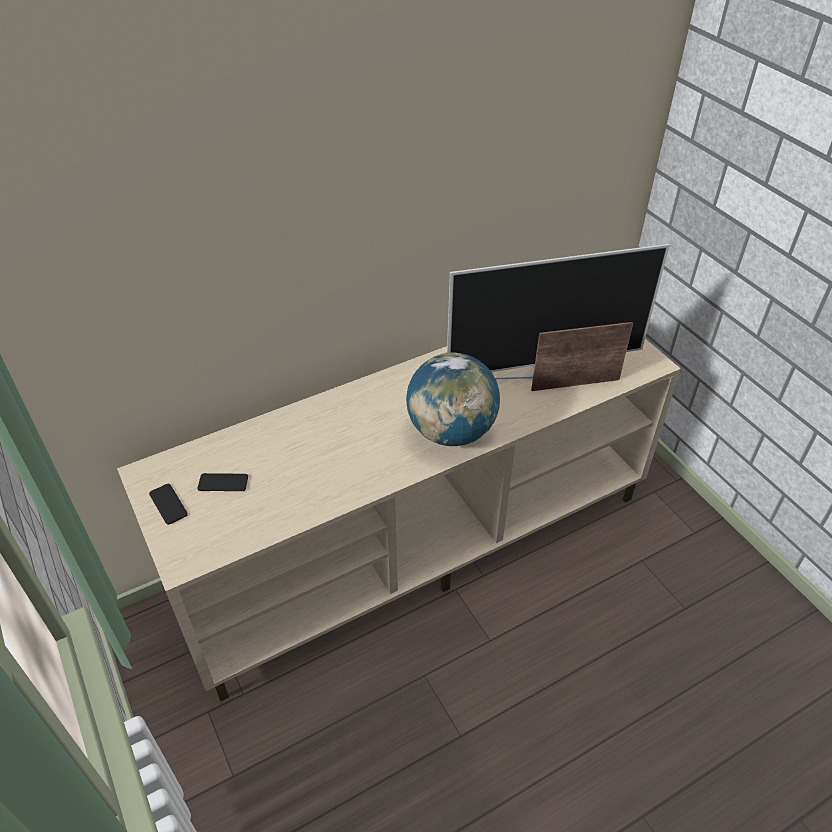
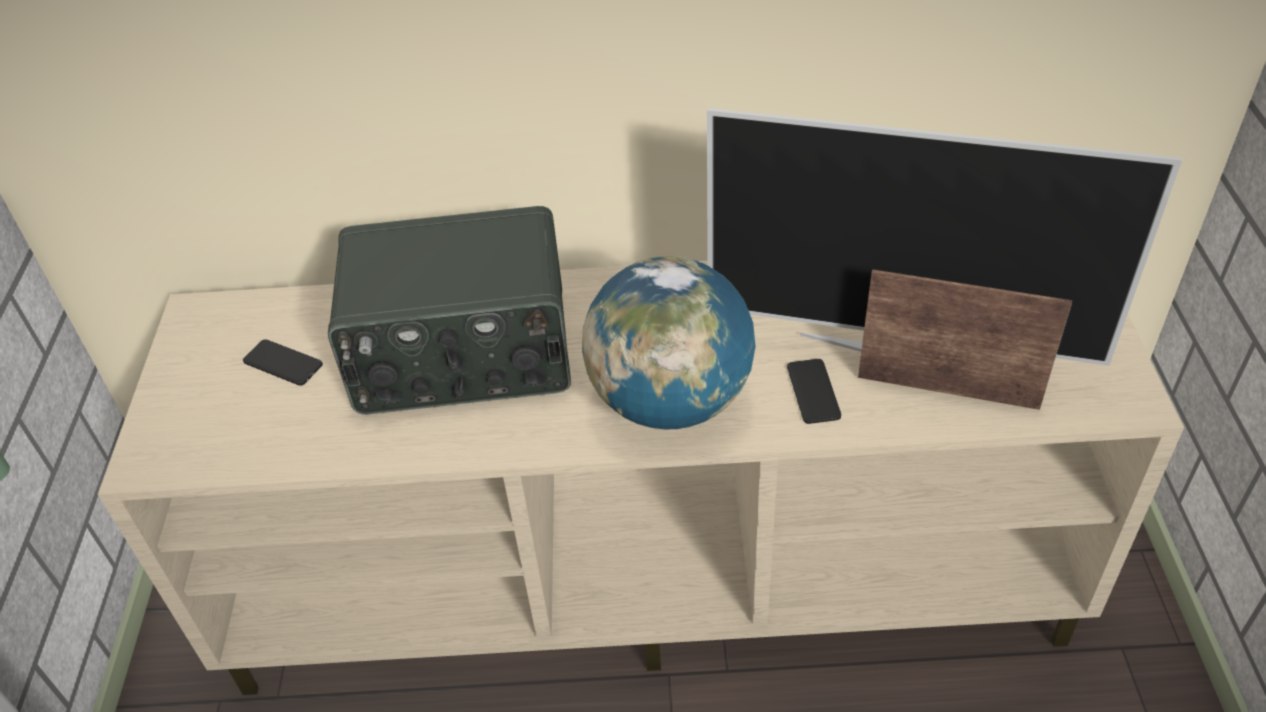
camera: 30 degrees right, 0 degrees up
(168, 504) = (192, 368): phone -> phone (813, 392)
(325, 444) = (463, 355): none -> radio

